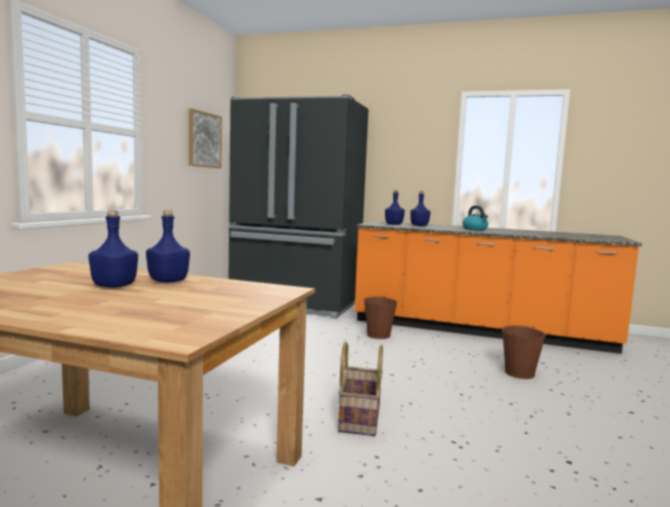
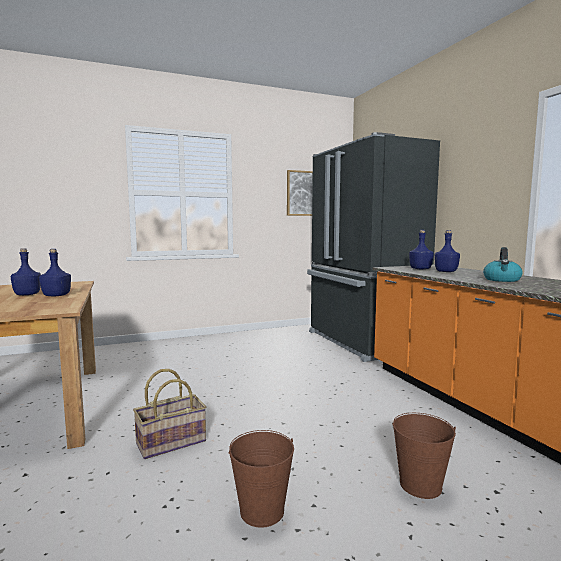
camera: 50 degrees right, 0 degrees up
(378, 335) = (366, 387): brown bucket -> brown bucket (262, 511)

